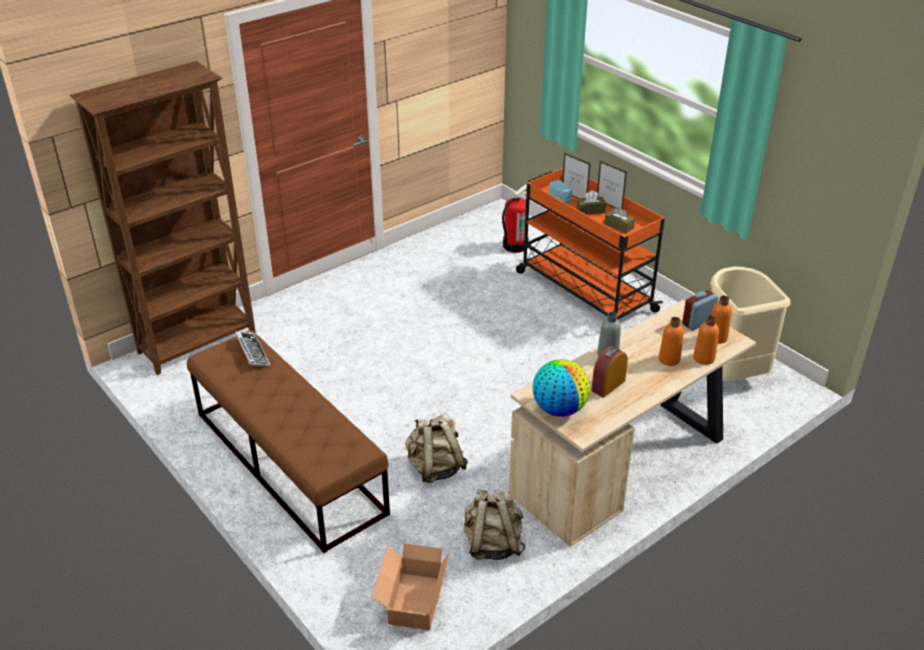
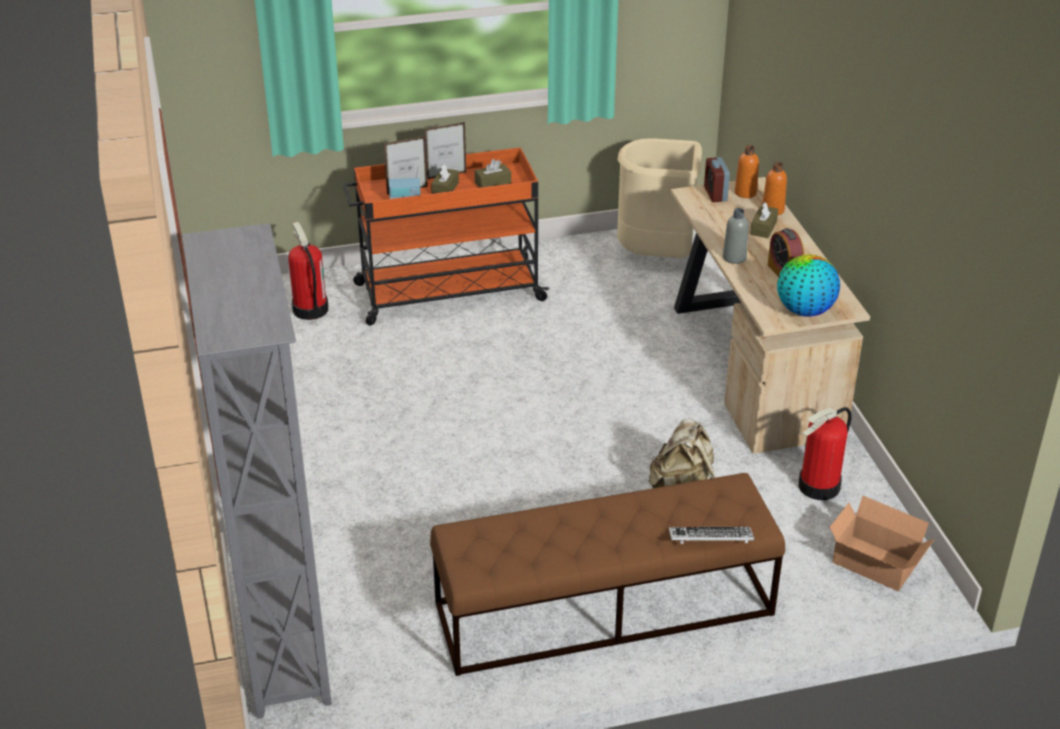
camera: 65 degrees left, 0 degrees up
(198, 342) = (285, 645): brown bookcase -> grey bookcase
(252, 352) = (489, 532): keyboard -> keyboard (710, 539)
(492, 544) = (819, 487): beige backpack -> fire extinguisher
(669, 359) = (763, 228): orange bottle -> brown tissue box

